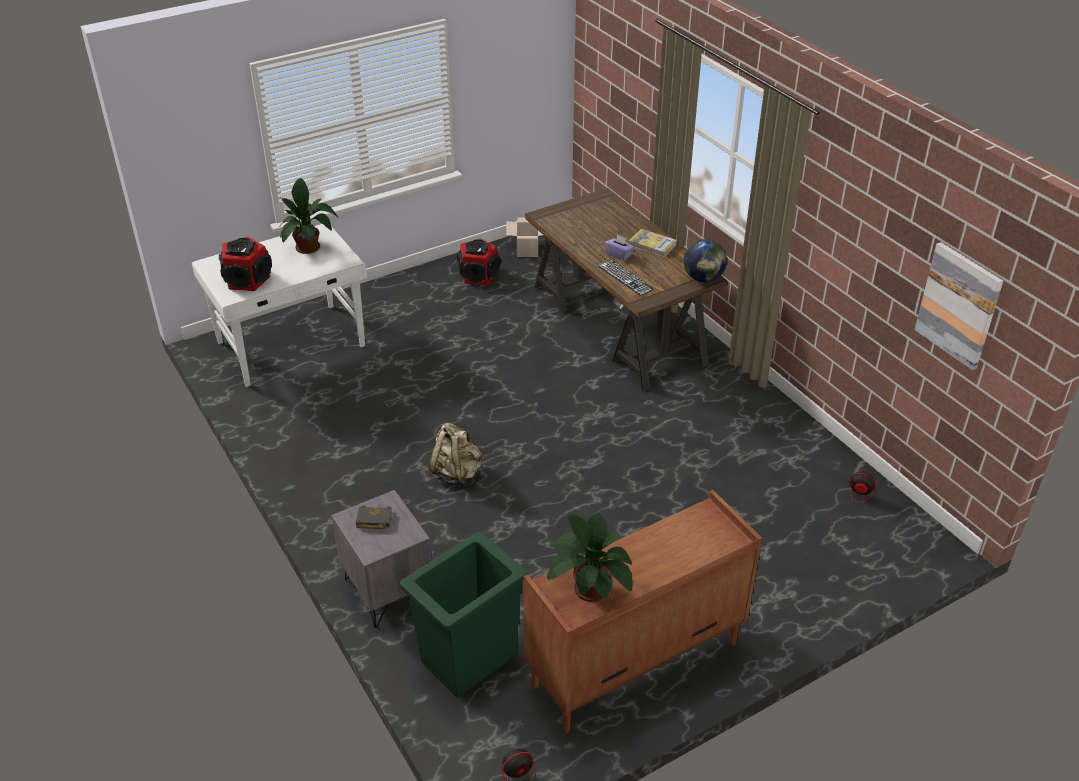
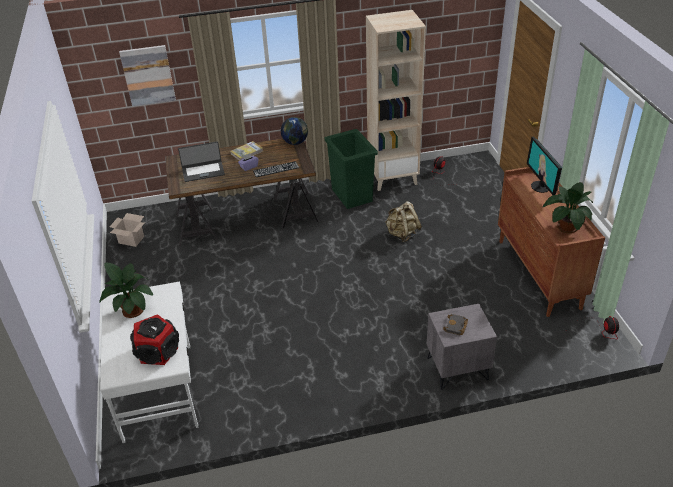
camera: 70 degrees left, 0 degrees up
(457, 474) = (359, 318): beige backpack -> beige backpack (402, 234)
(467, 659) = (522, 340): green trash can -> green trash can (351, 196)
(478, 275) = (144, 269): speaker -> none
(588, 223) = (203, 171): none -> laptop
(697, 545) = (541, 187): none -> monitor
(801, 445) = (393, 178): none -> beige bookcase
(959, 305) = (451, 41): picture -> picture (148, 75)

